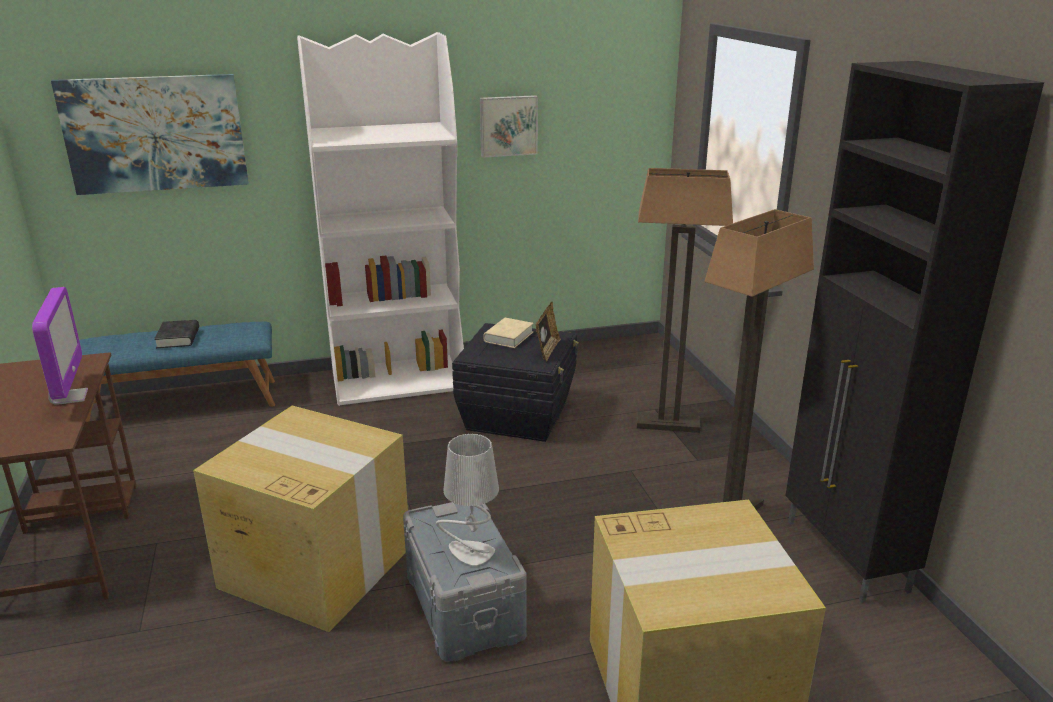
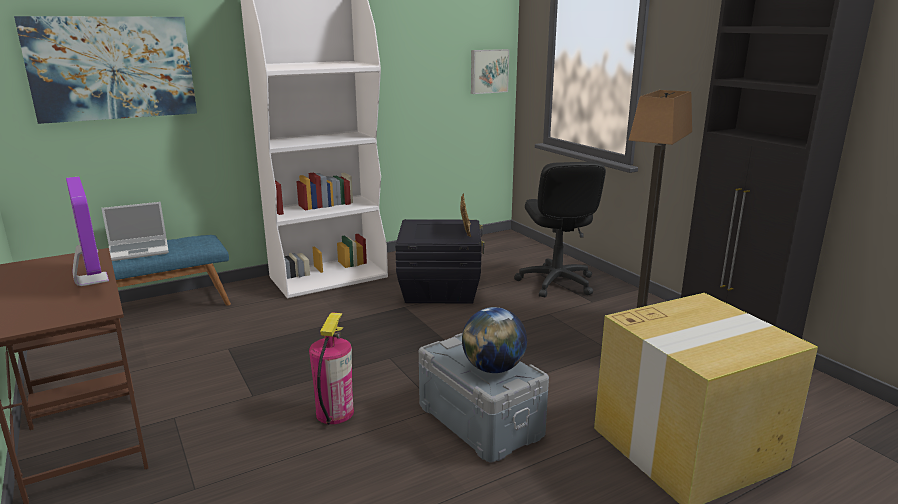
camera: 15 degrees left, 5 degrees down
(178, 338) = (139, 251): black book -> laptop
(314, 566) = (334, 413): cardboard box -> fire extinguisher
(470, 553) = (493, 368): grey table lamp -> globe
(508, 125) = (402, 66): picture -> picture (488, 71)
(508, 337) = (429, 225): beige book -> none
(667, 425) = (556, 283): floor lamp -> black office chair

